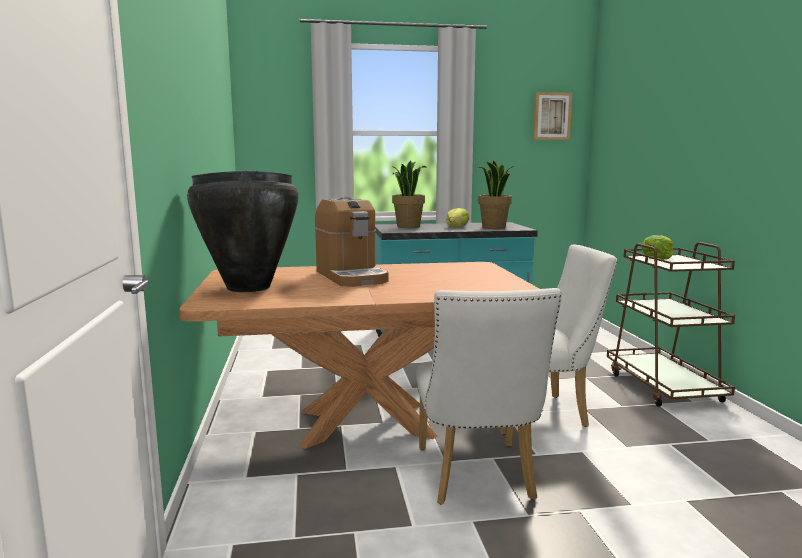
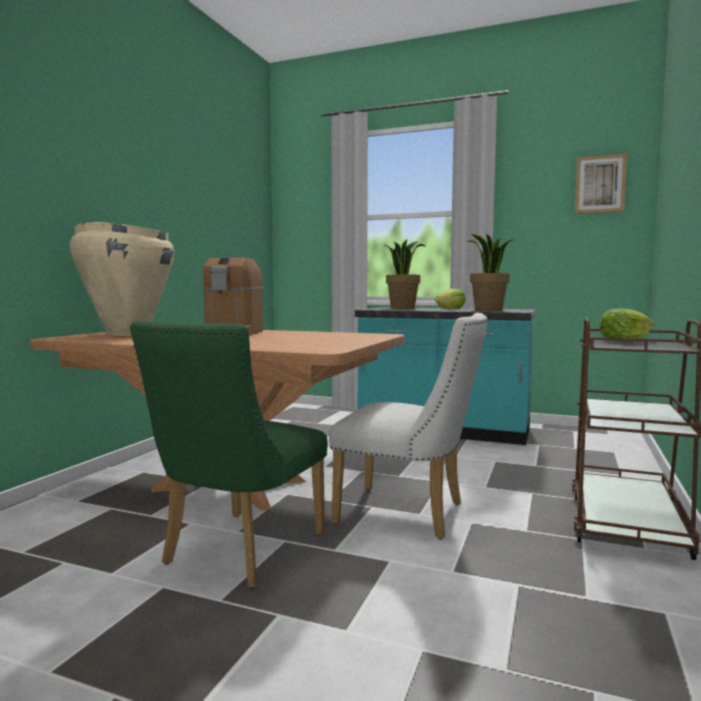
camera: 30 degrees right, 5 degrees down
(248, 287) = (127, 334): black vase -> beige vase
(477, 478) = (237, 553): white chair -> green chair

